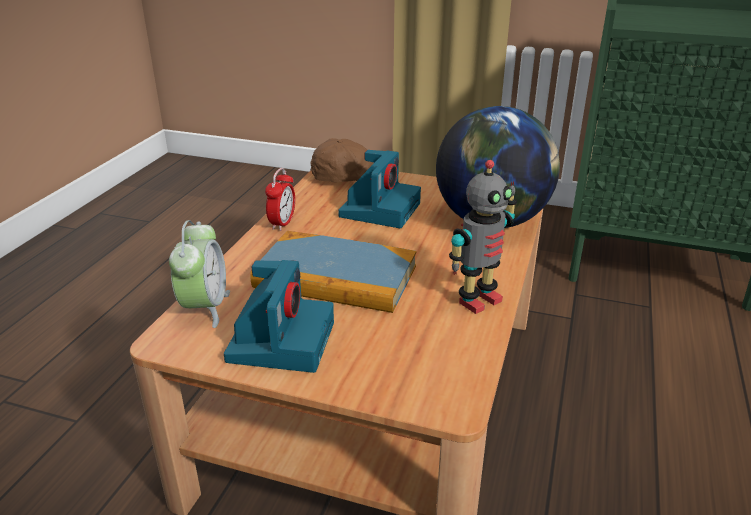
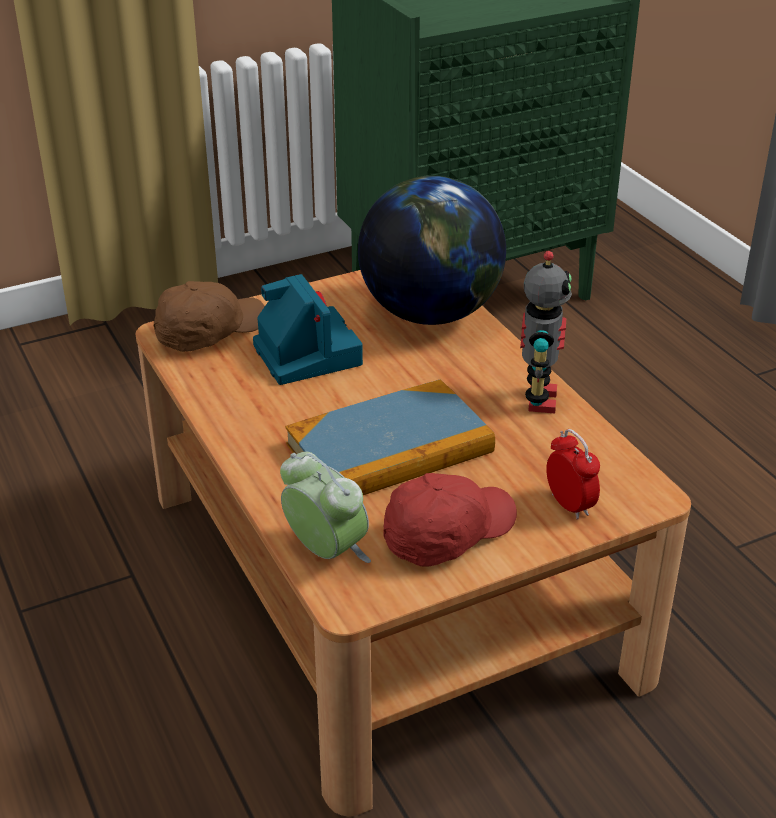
camera: 45 degrees left, 5 degrees up
(281, 340) = (446, 533): camera -> red cap
(282, 223) = (234, 424): alarm clock -> alarm clock (569, 505)

